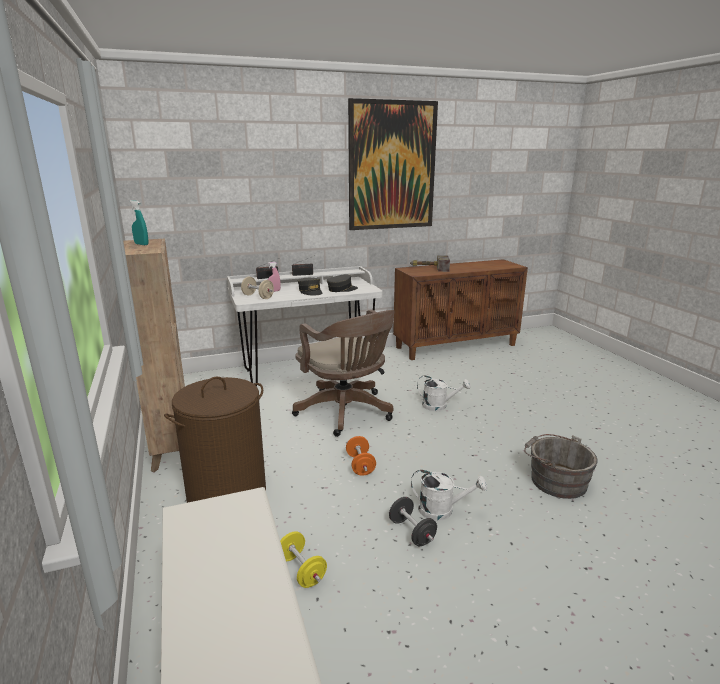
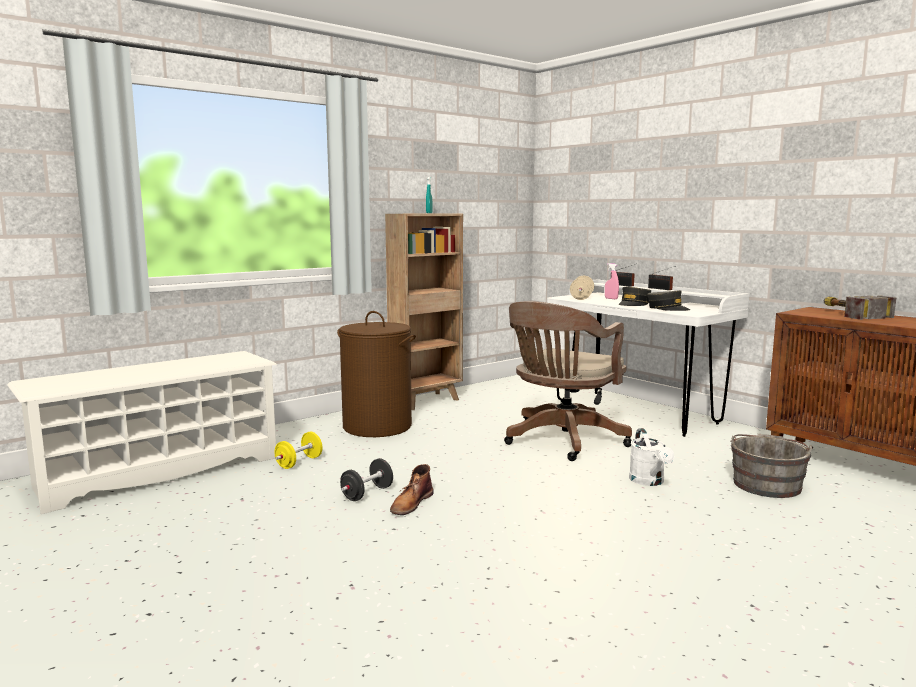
camera: 70 degrees right, 10 degrees down
(360, 465) = (462, 460): orange dumbbell -> none
(392, 166) = (817, 147): picture -> none
(442, 510) = (411, 503): white watering can -> brown boot
(555, 480) = (530, 565): grey bucket -> grey bucket (766, 484)

